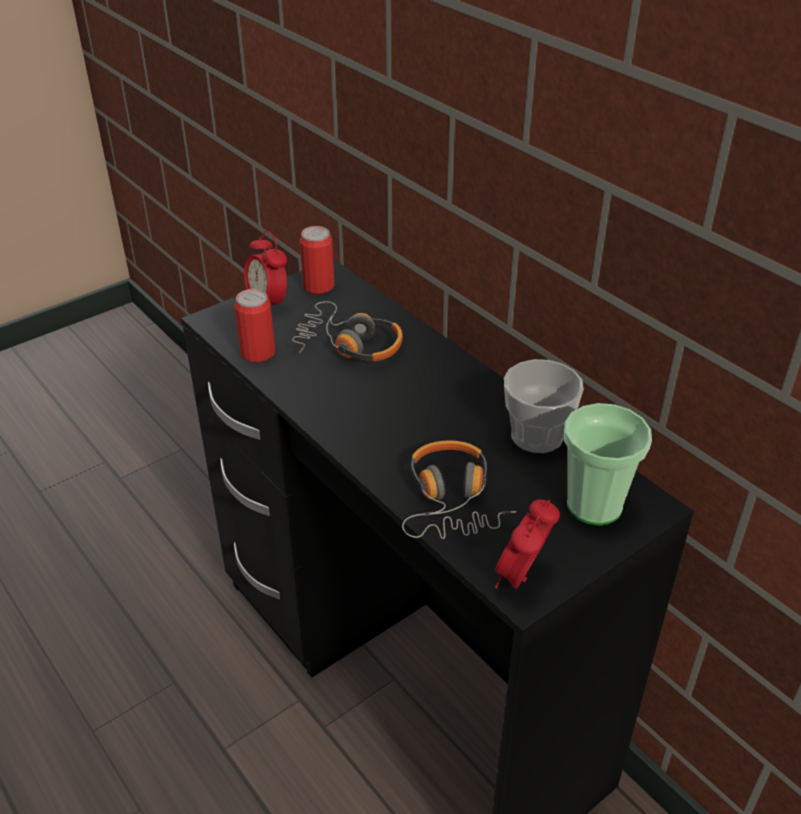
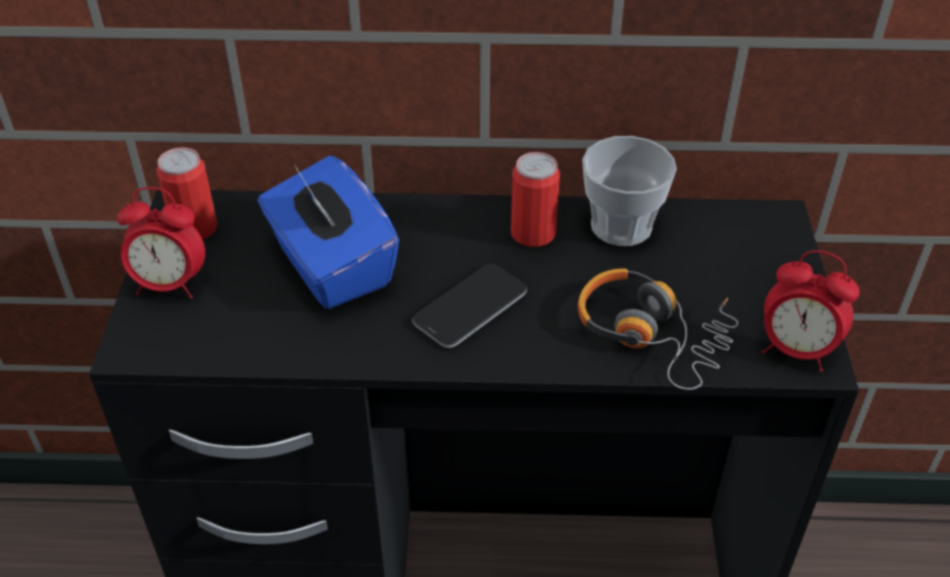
camera: 50 degrees left, 5 degrees up
(258, 353) = (251, 343): can -> can (533, 233)
(348, 345) = (331, 266): headphones -> blue tissue box
(380, 412) = (470, 307): none -> phone
(521, 578) = (796, 350): alarm clock -> alarm clock turned 45 degrees counterclockwise
(594, 505) = (746, 250): cup -> none

